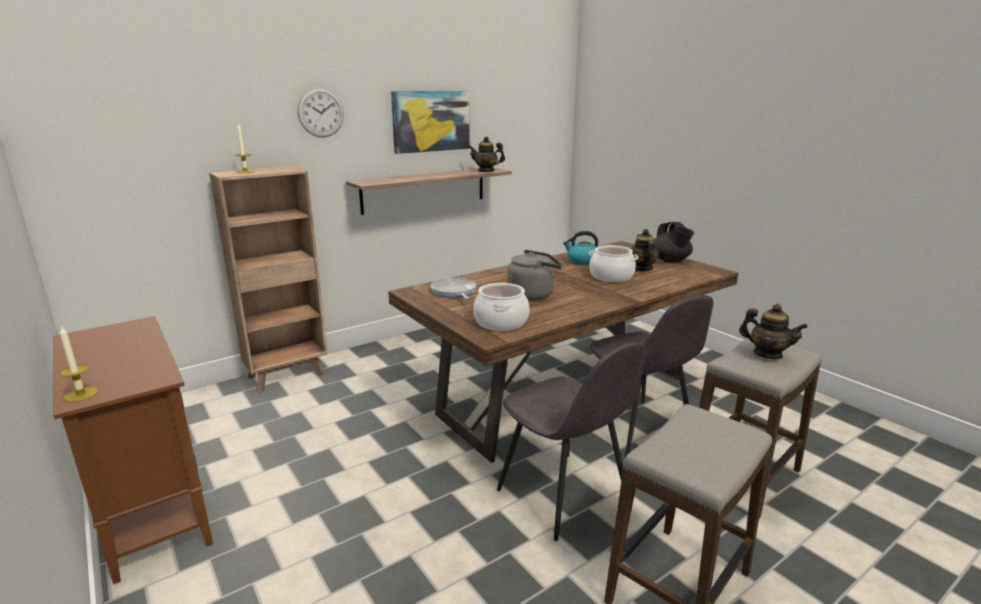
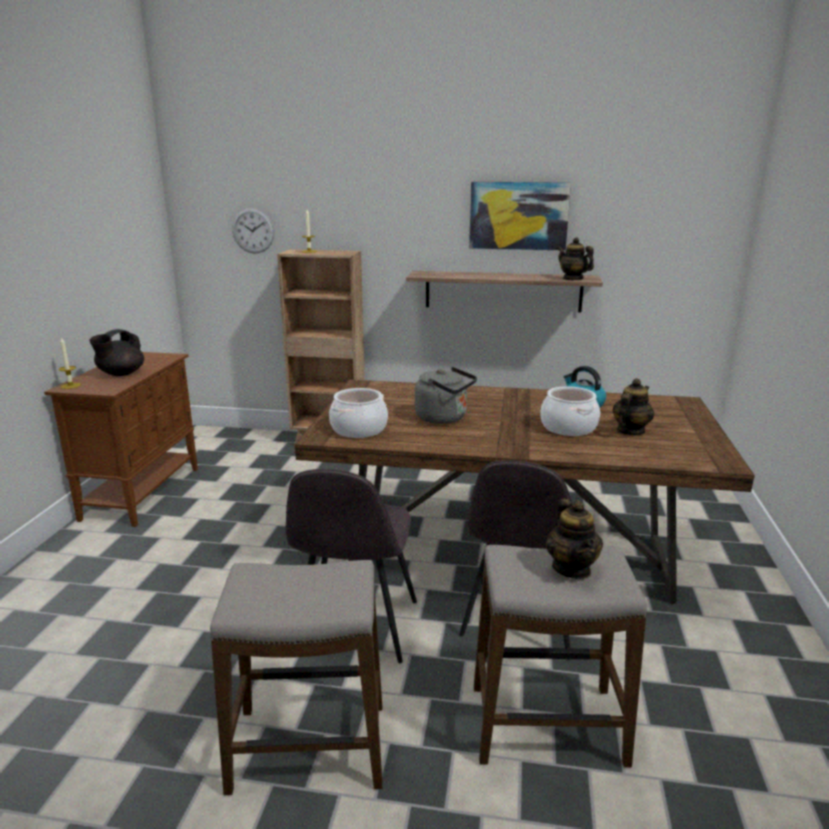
camera: 45 degrees right, 0 degrees up
(321, 112) = (394, 201): wall clock -> wall clock (253, 230)
(454, 291) = (390, 394): frying pan -> none
(670, 261) = (695, 434): black teapot -> black teapot (120, 374)

